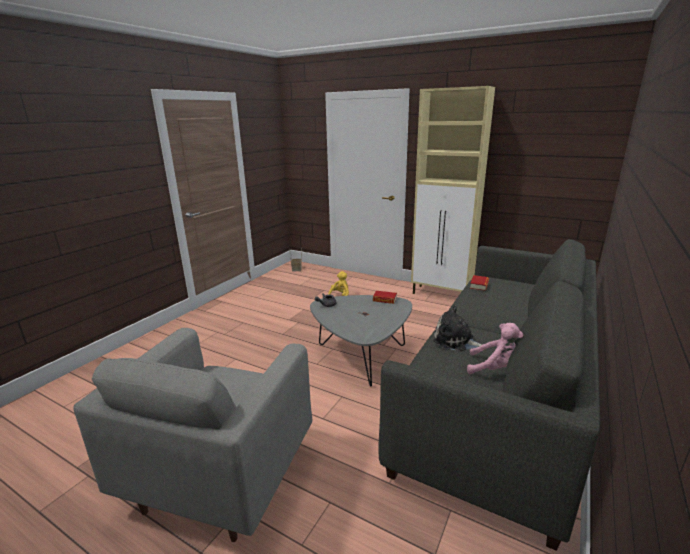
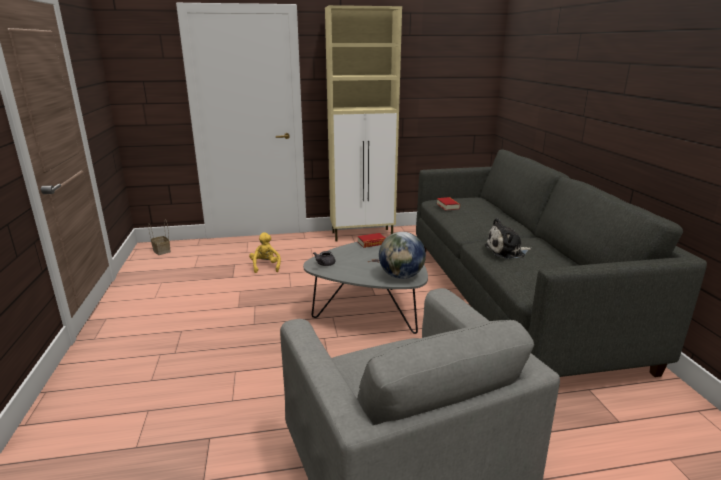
camera: 40 degrees left, 0 degrees up
(361, 332) = (401, 276): none -> globe
(494, 368) = (562, 260): pink plush toy -> none

